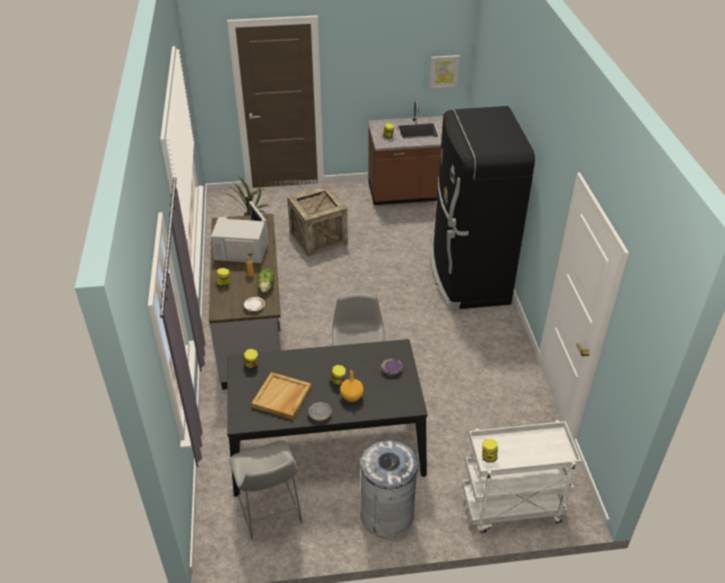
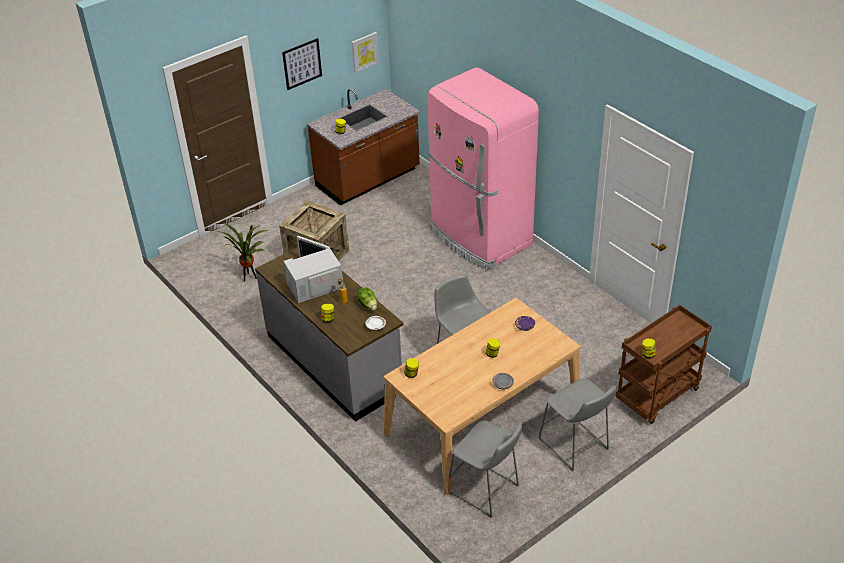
camera: 30 degrees left, 0 degrees up
(282, 397) = (461, 386): beige tray -> none
(326, 443) = (482, 419): black dining table -> beige dining table
(352, 397) = (514, 359): orange vase -> none
(373, 62) = (302, 64): none -> picture
(387, 514) = (575, 446): grey trash can -> grey stool
(467, 278) = (479, 237): black fridge -> pink fridge
(510, 508) = (657, 397): white cart -> brown cart

